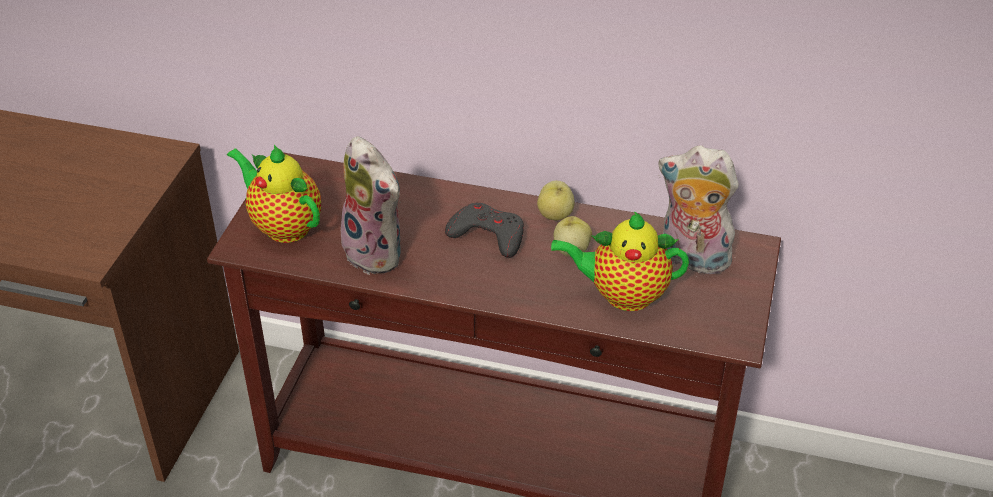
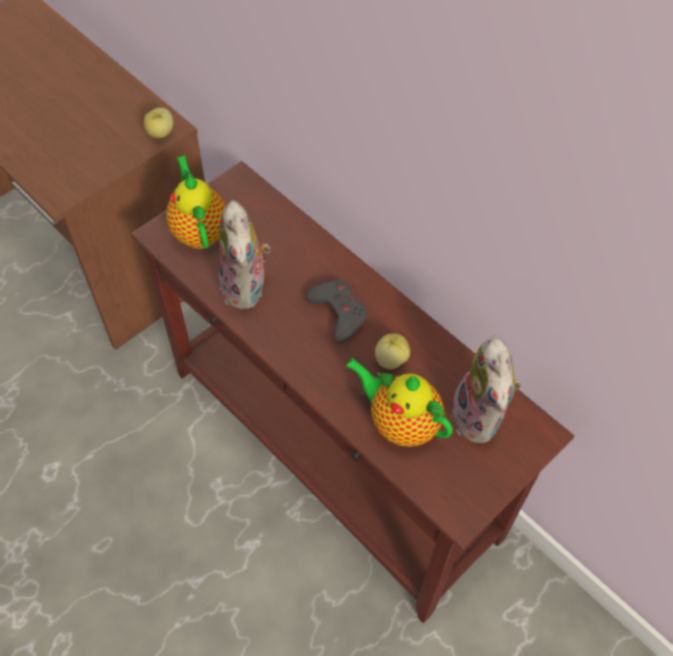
camera: 30 degrees right, 15 degrees up
(556, 215) = (403, 320): apple -> apple (161, 133)
(691, 259) = (481, 418): plush toy -> plush toy turned 150 degrees counterclockwise

